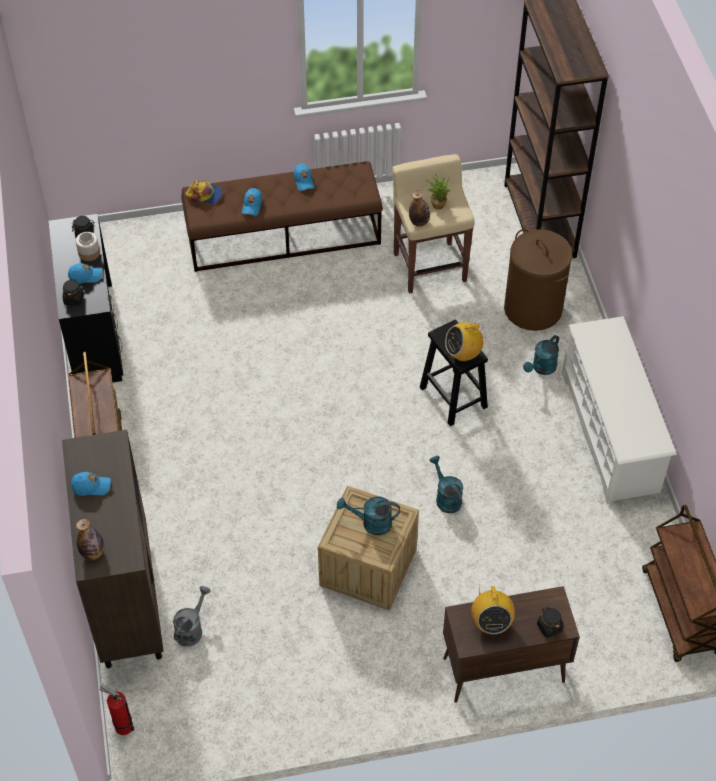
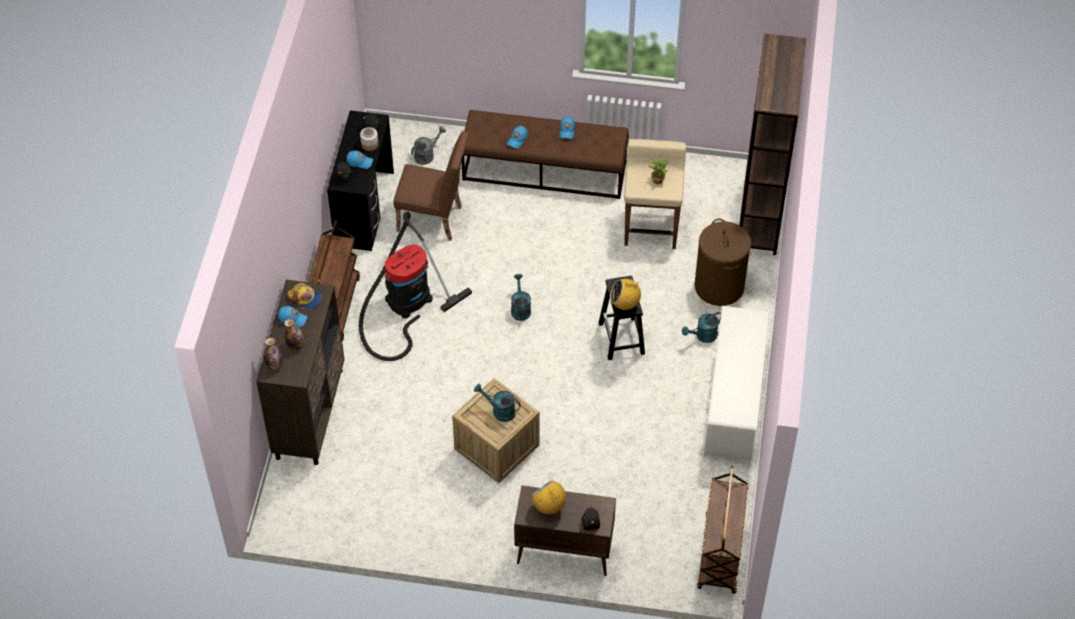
camera: 20 degrees right, 0 degrees up
(121, 725) = (270, 502): fire extinguisher -> none
(182, 325) = (434, 220): none -> brown chair
(188, 430) = (405, 303): none -> vacuum cleaner
(191, 628) = (347, 450): grey watering can -> grey watering can (427, 155)
(204, 195) = (484, 120): cap -> cap (305, 298)
(419, 222) = (636, 190): bottle -> bottle (296, 345)
(446, 497) = (579, 413): turquoise watering can -> turquoise watering can (520, 308)
(491, 622) = (549, 506): radio -> radio turned 120 degrees clockwise

